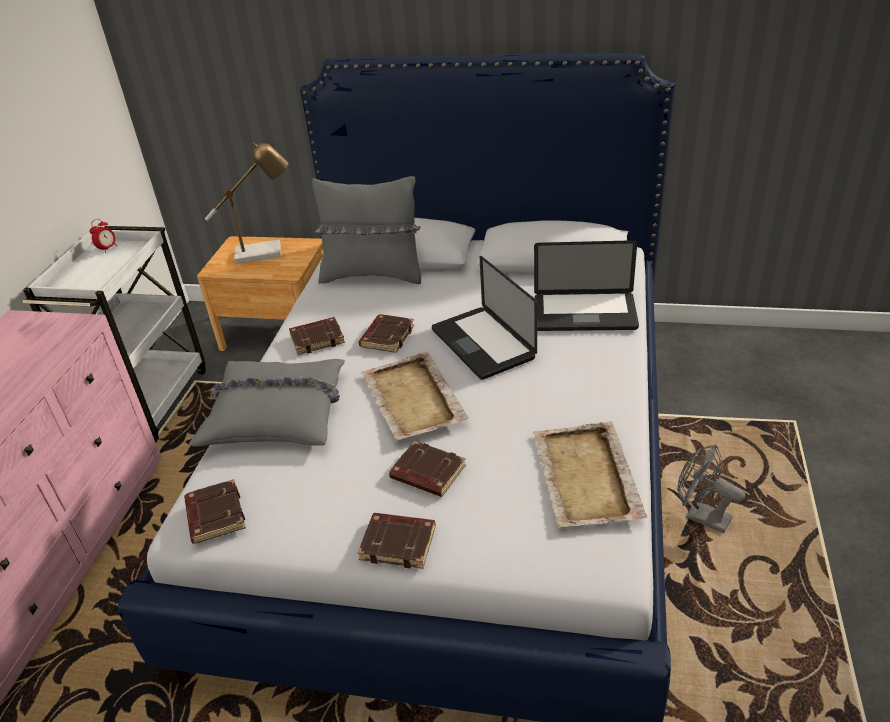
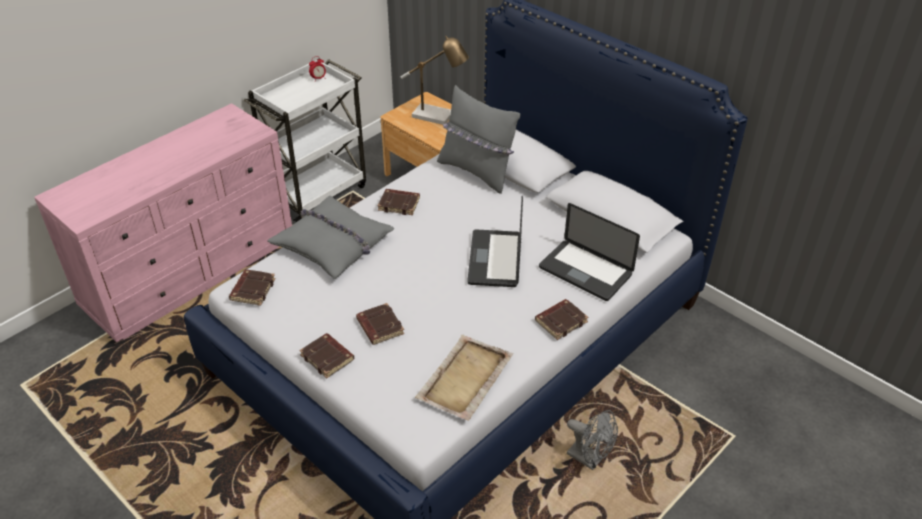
camera: 30 degrees right, 5 degrees up
(386, 336) = (441, 224): brown book -> brown book (561, 321)
(413, 399) = (415, 276): beige tray -> none
(701, 516) = (589, 459): grey fan -> grey fan turned 150 degrees clockwise

